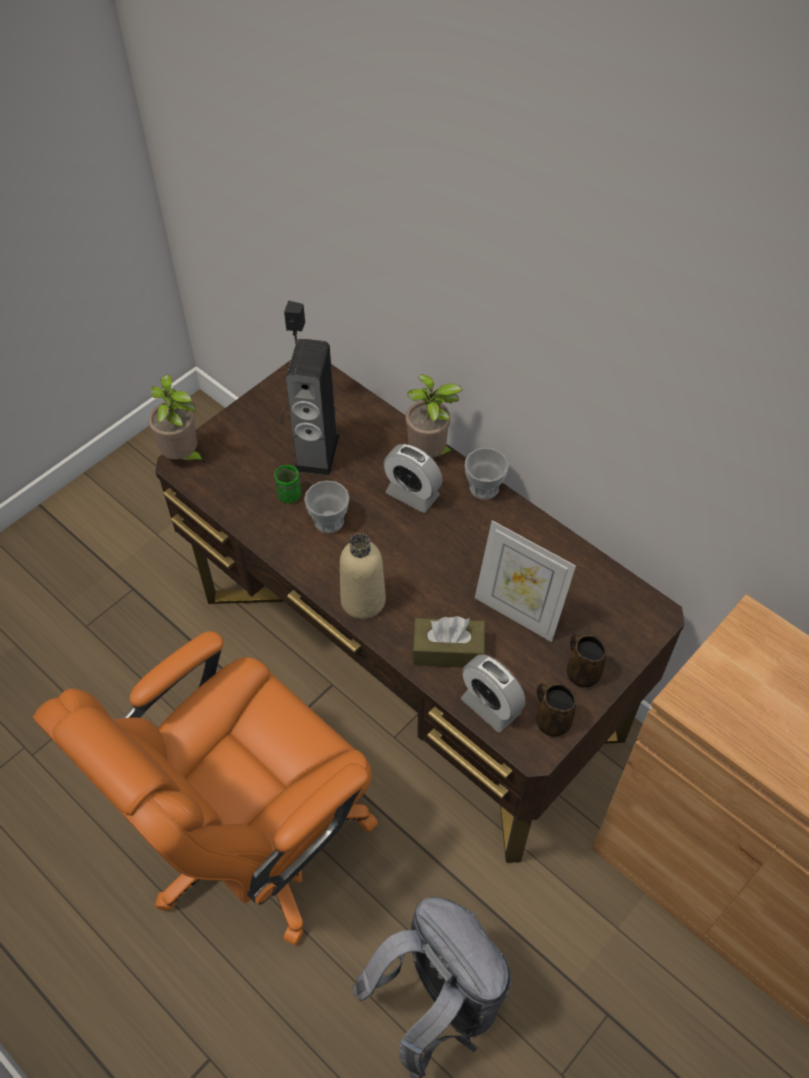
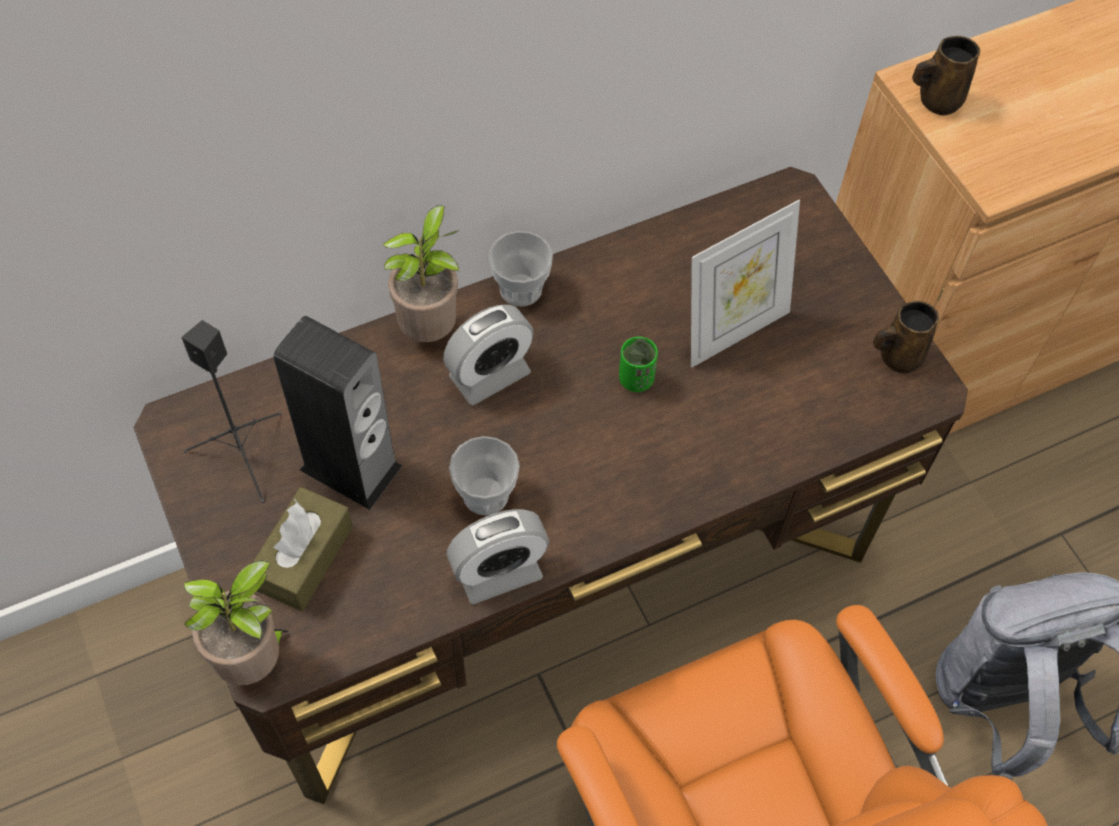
camera: 70 degrees left, 5 degrees up
(289, 495) = (412, 531): green cup -> green cup (635, 379)
(363, 601) = (641, 498): beige bottle -> none
(448, 650) = (759, 427): brown tissue box -> brown tissue box (304, 558)
(490, 706) = (856, 411): alarm clock -> alarm clock (499, 572)
(582, 672) = (843, 299): brown mug -> brown mug (937, 100)

